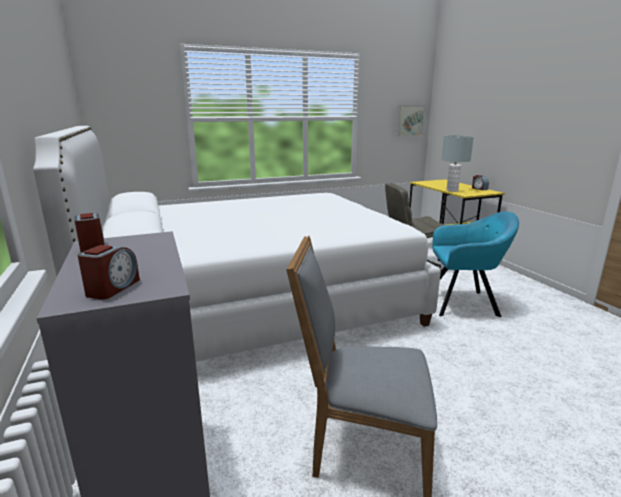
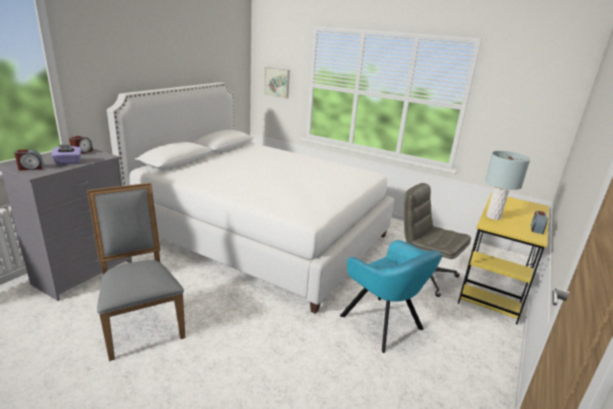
camera: 50 degrees right, 5 degrees up
(138, 259) = (68, 162): none -> purple tissue box
(409, 120) = (540, 123): picture -> picture (277, 82)

